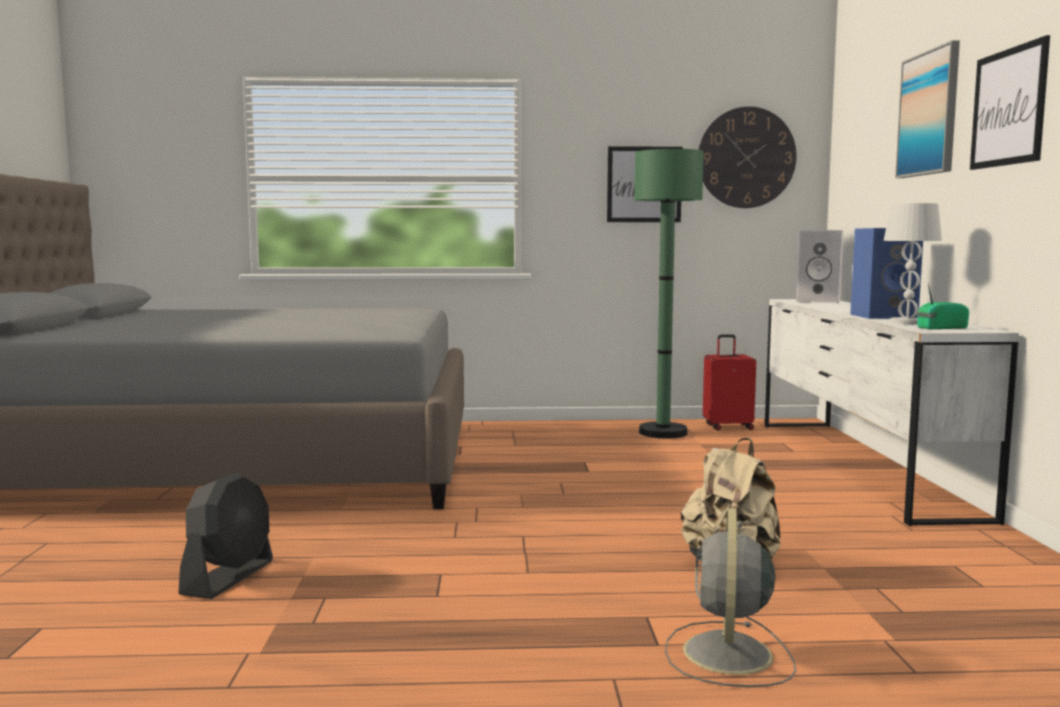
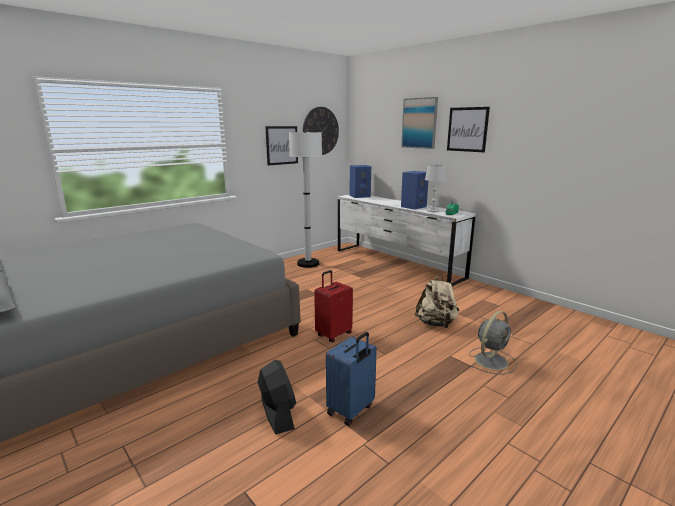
camera: 40 degrees left, 10 degrees up
(319, 612) = (351, 410): none -> blue suitcase
(663, 432) = (308, 264): green floor lamp -> white floor lamp
(727, 655) = (492, 360): grey fan -> grey fan turned 105 degrees counterclockwise
(728, 427) = (326, 254): red suitcase -> red suitcase (333, 334)
(819, 301) = (360, 196): white speaker -> blue speaker

